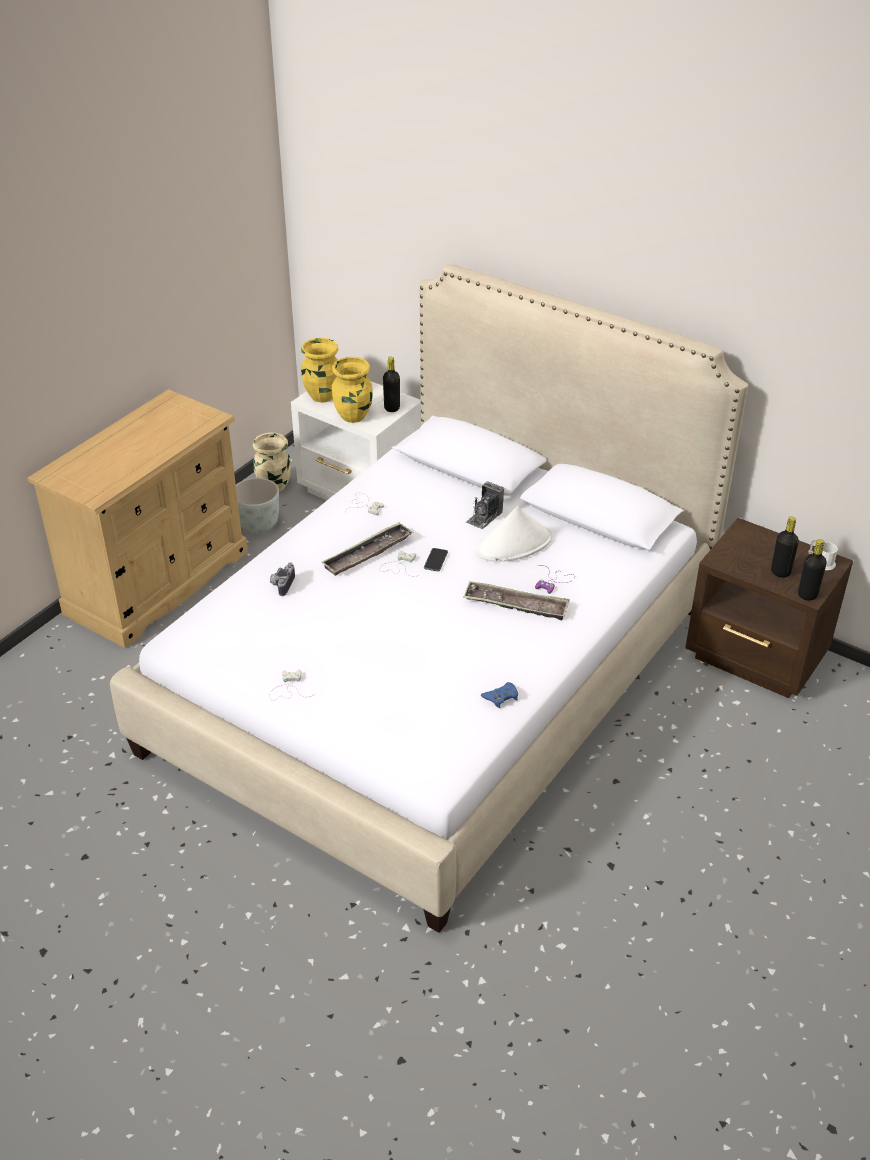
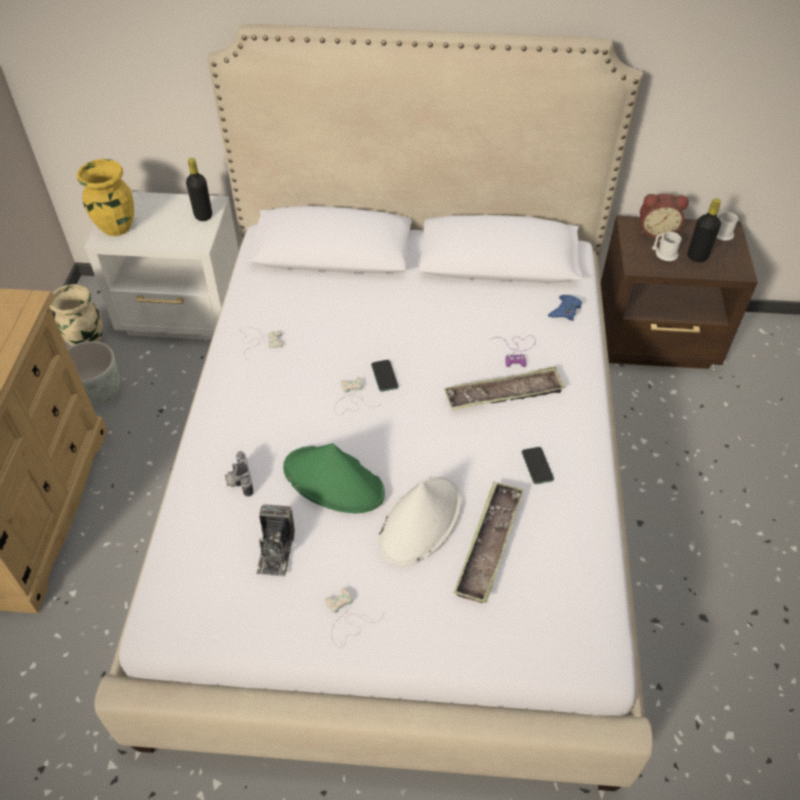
camera: 30 degrees left, 10 degrees up
(344, 609) = (334, 481): none -> green hat
(354, 416) = (168, 239): yellow vase -> none
(367, 553) = (306, 398): tray -> tray (489, 545)
(484, 517) = (393, 305): camera -> camera (276, 551)
(499, 658) = (537, 466): none -> phone
(501, 697) = (576, 513): blue game controller -> blue game controller (565, 310)
(514, 544) = (447, 324): white hat -> white hat (420, 521)
(751, 560) = (663, 254): none -> white mug
(762, 541) = (656, 231): none -> alarm clock
(807, 595) = (737, 271): black bottle -> none

